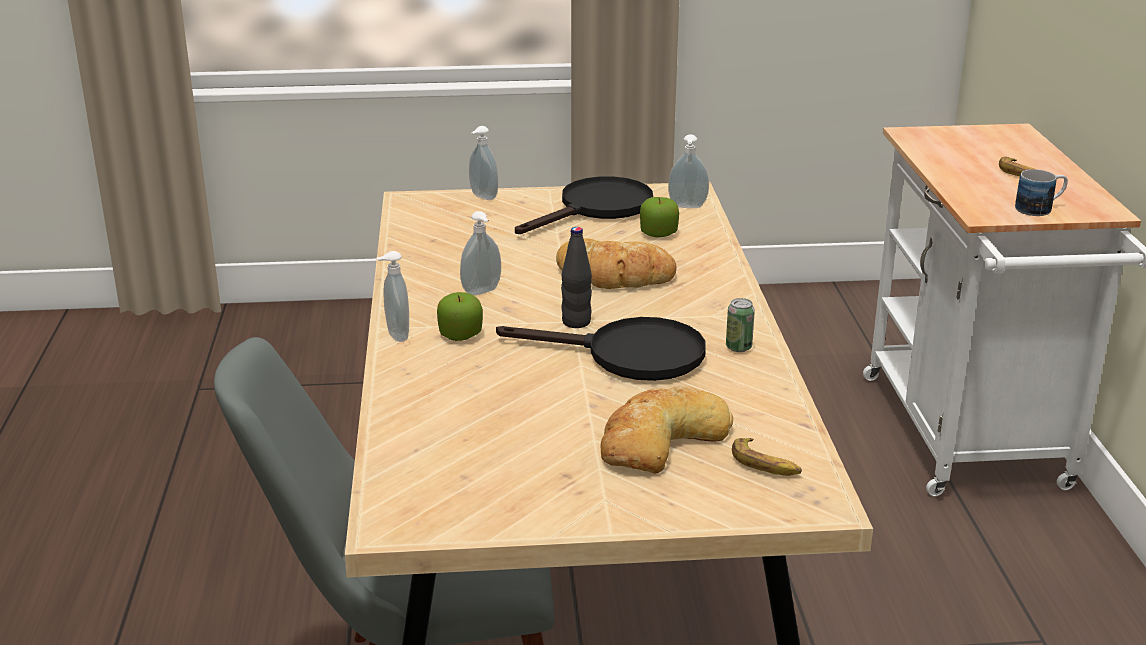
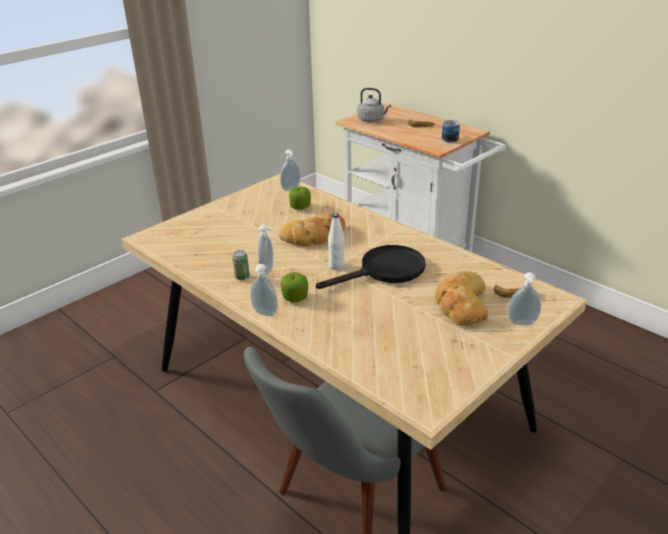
camera: 40 degrees left, 5 degrees up
(482, 197) = (183, 221): soap dispenser -> soap dispenser (522, 324)
(576, 322) = (336, 266): black bottle -> white bottle
(597, 208) = (251, 205): black frying pan -> none
(738, 347) = (420, 246): can -> can (242, 277)
(949, 142) = (372, 120): none -> grey kettle

